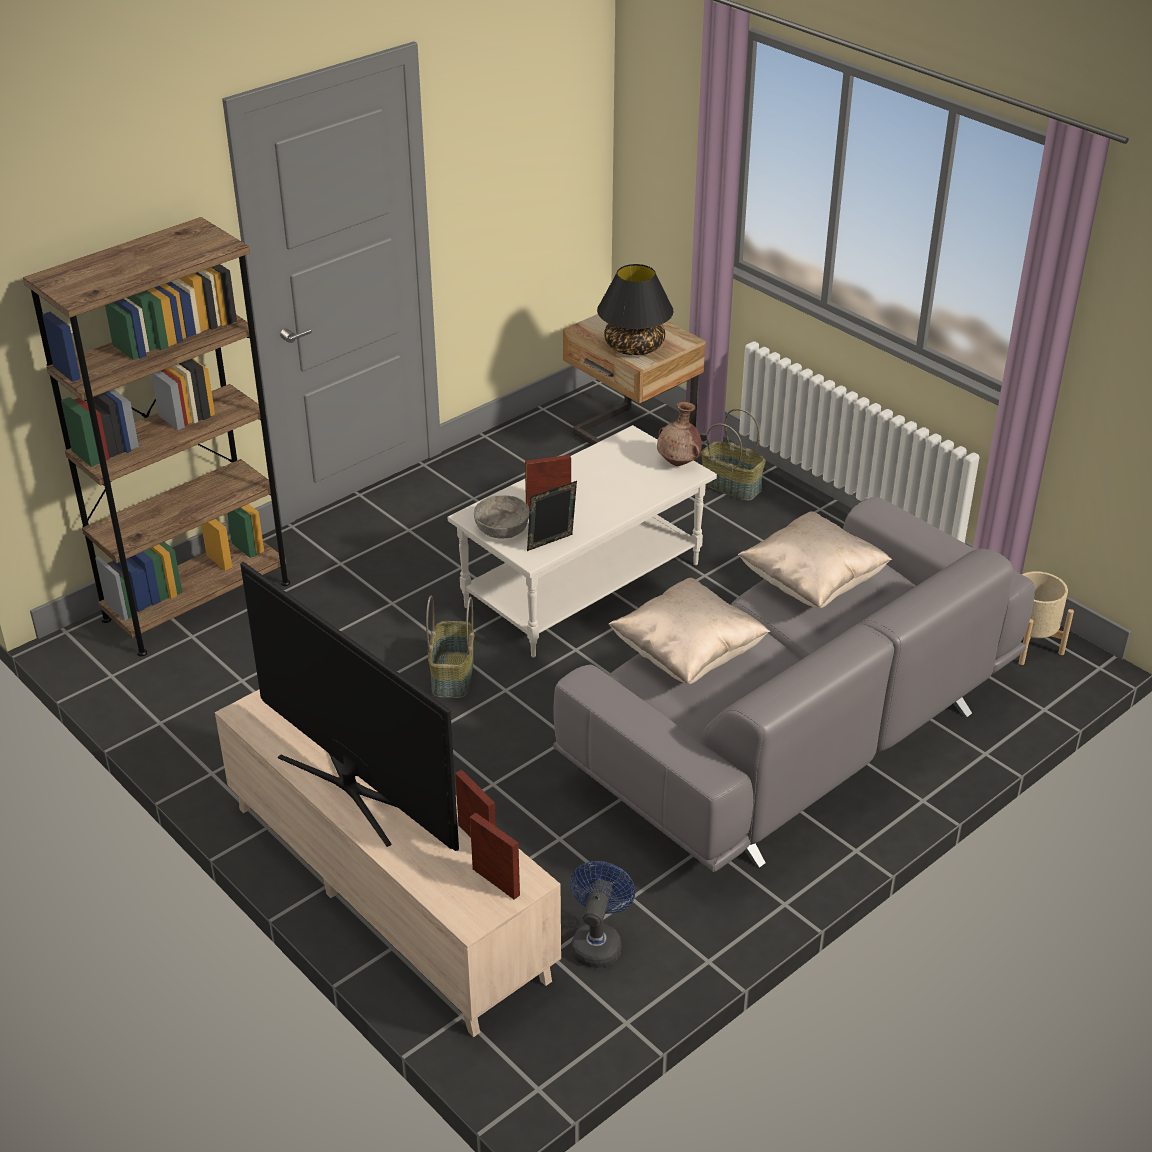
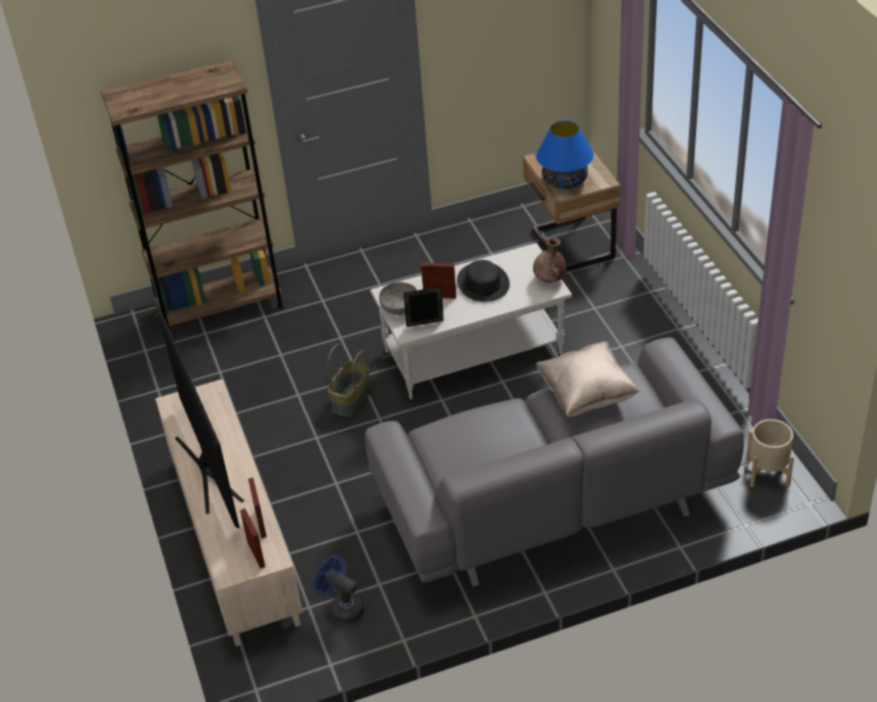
camera: 25 degrees right, 5 degrees up
(595, 482) = (483, 283): none -> black hat
(598, 942) = (342, 607): blue fan -> blue fan turned 90 degrees counterclockwise
(633, 346) = (564, 180): black table lamp -> blue table lamp
(688, 655) = (469, 428): beige pillow -> none
(732, 485) = (624, 296): basket -> none

